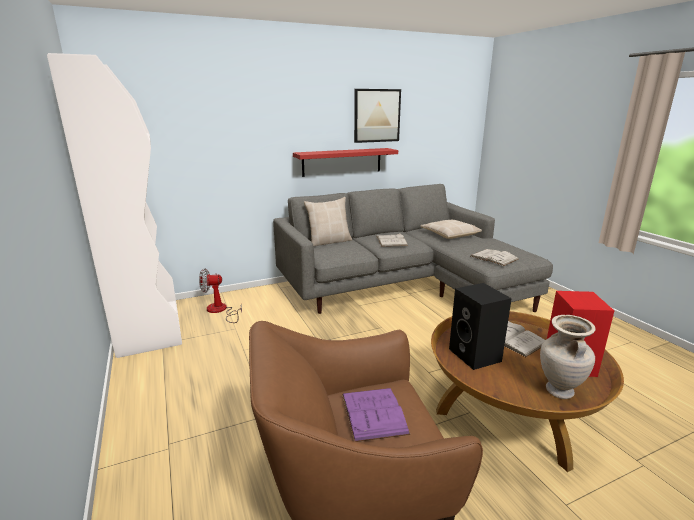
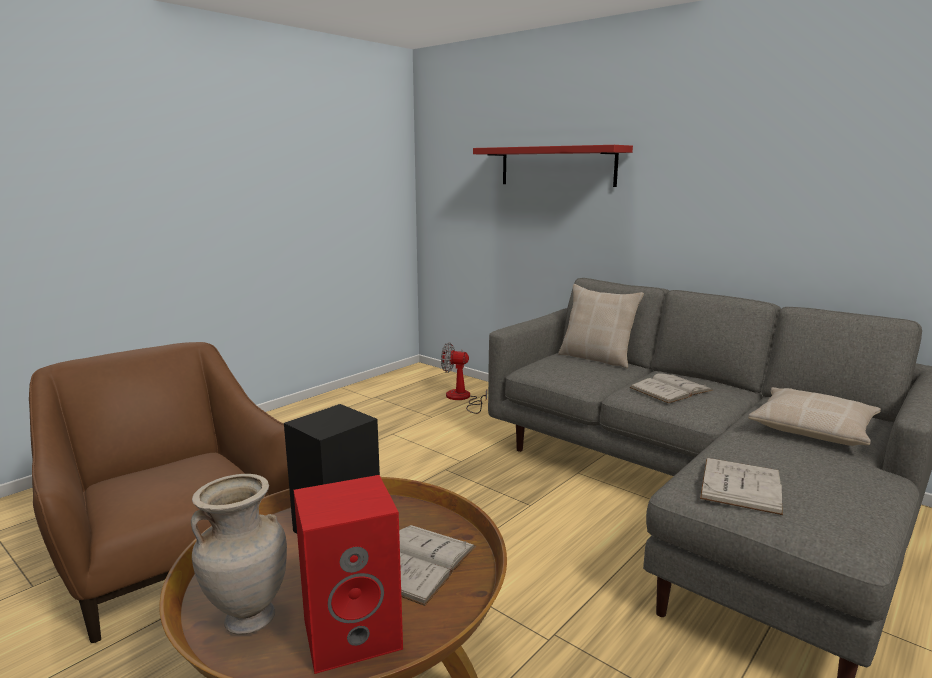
camera: 65 degrees right, 5 degrees down
(149, 327) = (398, 382): white bookcase -> none
(220, 311) = (462, 399): fan -> fan turned 45 degrees counterclockwise
(342, 162) = (693, 237): red shelf -> red shelf (557, 166)
(374, 413) = (171, 474): purple book -> none
(377, 115) = (776, 155): picture -> none

